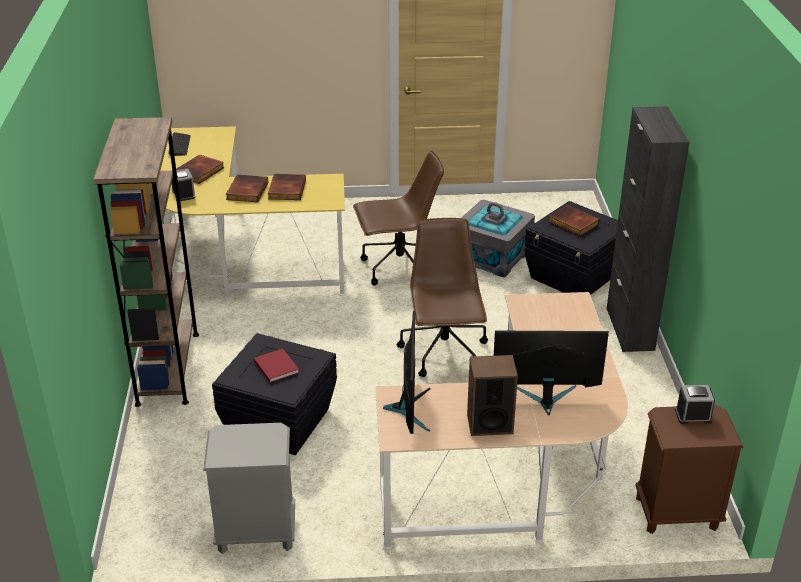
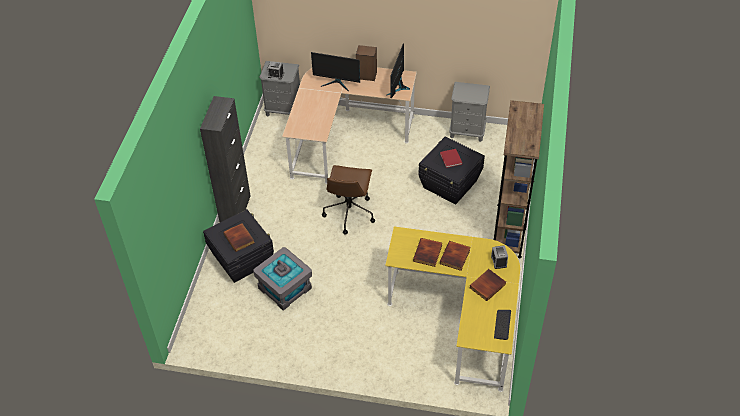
camera: 165 degrees left, 15 degrees up
(398, 268) = (352, 289): brown office chair -> none
(676, 513) = (283, 110): brown nightstand -> grey nightstand

